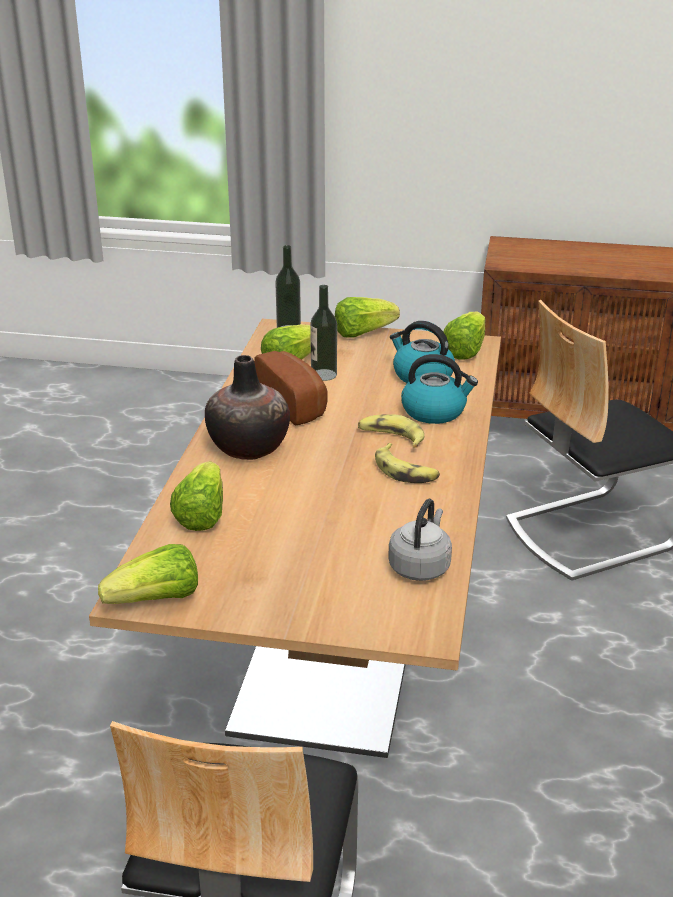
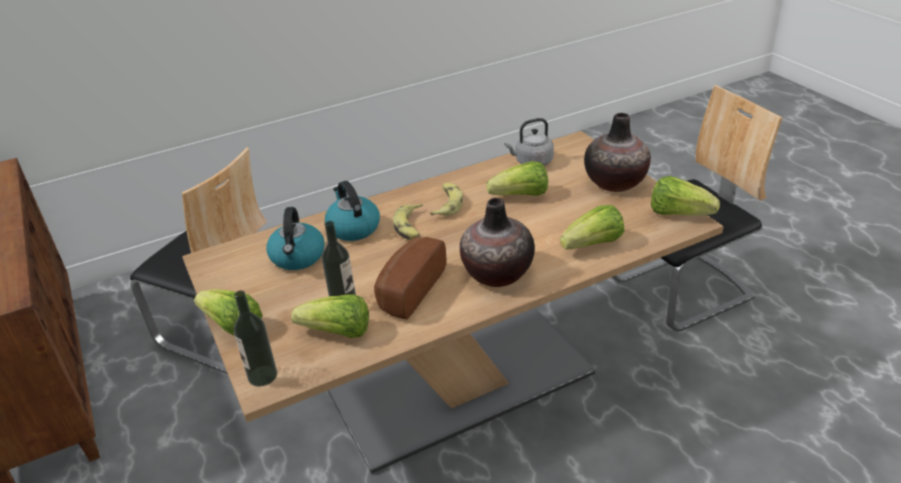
camera: 125 degrees left, 5 degrees up
(283, 599) = (615, 182): none -> vase
(465, 350) = (228, 259): lettuce -> lettuce (521, 196)

